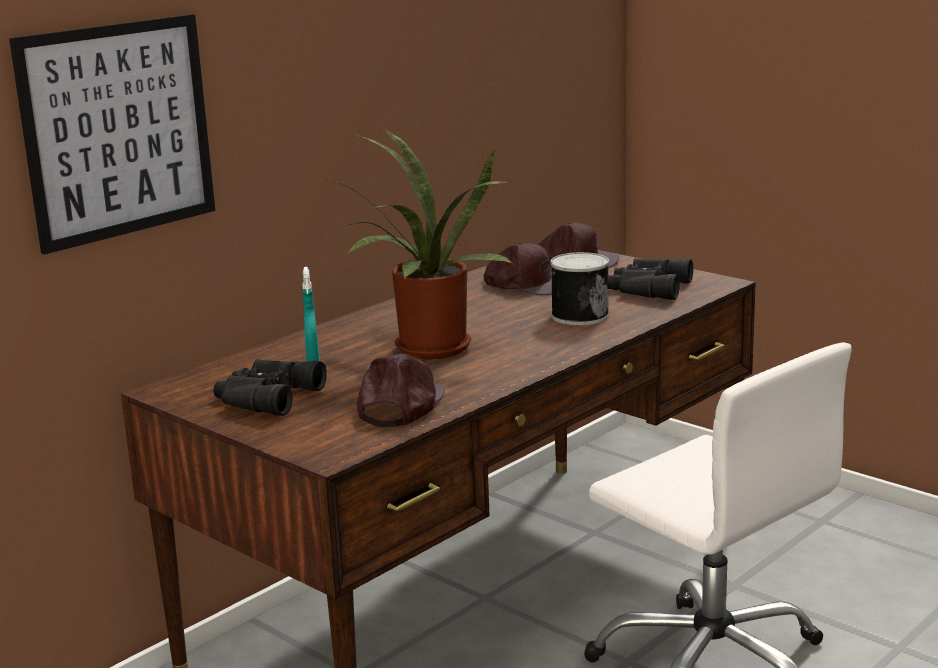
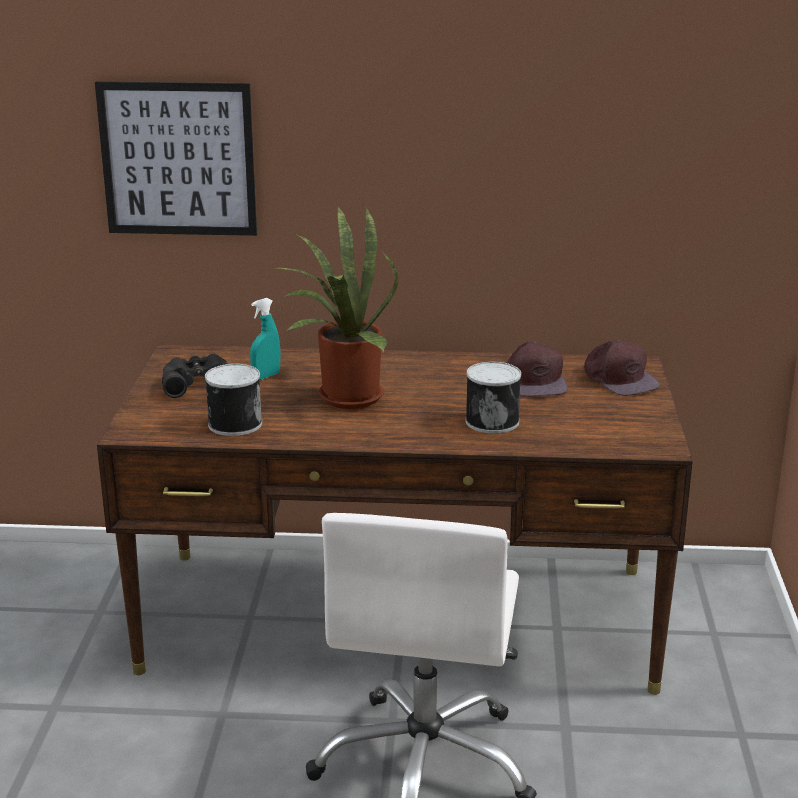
camera: 50 degrees right, 5 degrees up
(399, 405) = (233, 424): brown cap -> can
(646, 288) = (597, 425): black binoculars -> none

